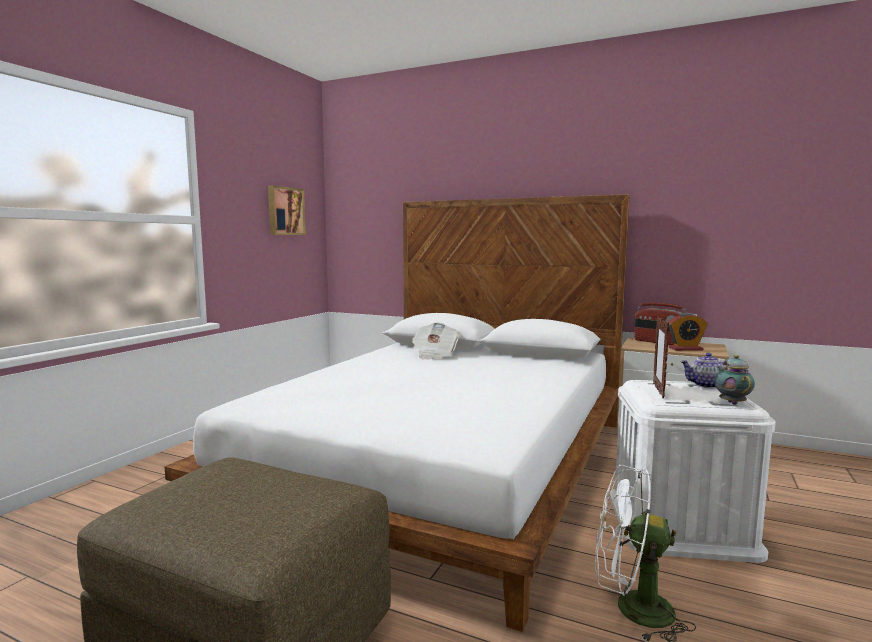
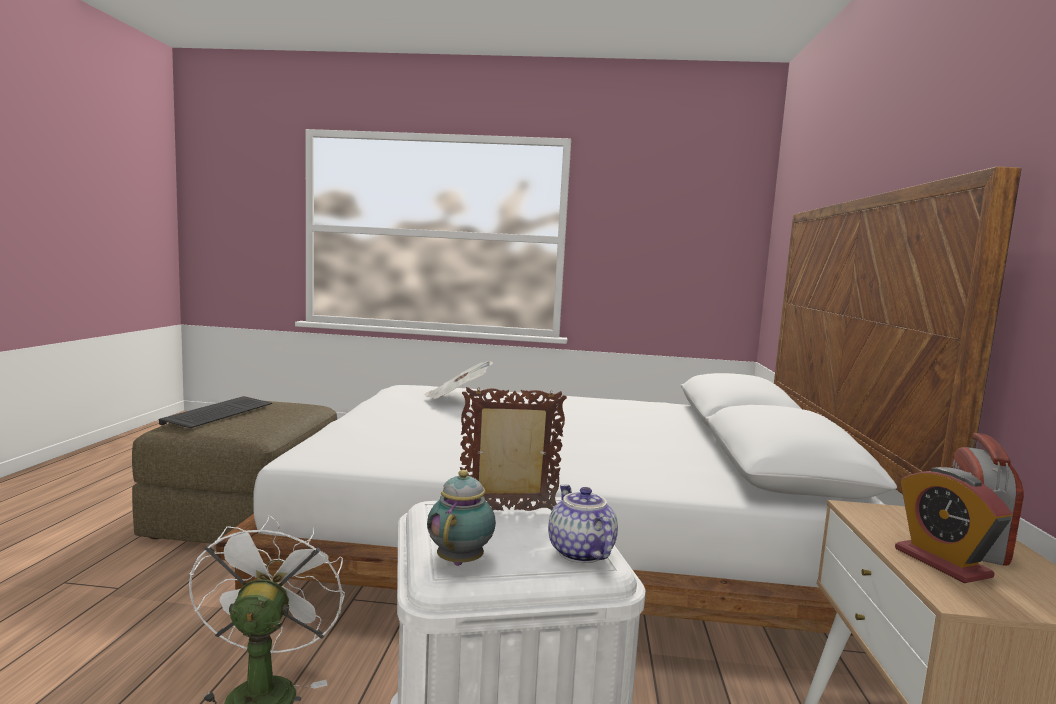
camera: 70 degrees right, 0 degrees up
(229, 515) = (219, 415): none -> keyboard
(285, 211) = (688, 232): picture -> none
(434, 354) = (665, 421): newspaper -> newspaper (457, 397)
(731, 403) = (461, 560): teapot -> teapot turned 60 degrees counterclockwise

